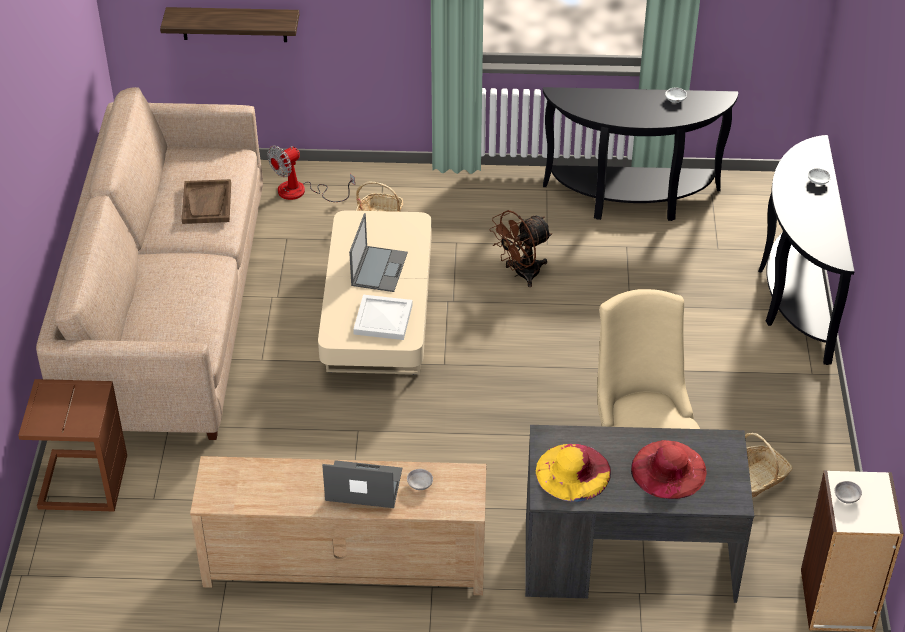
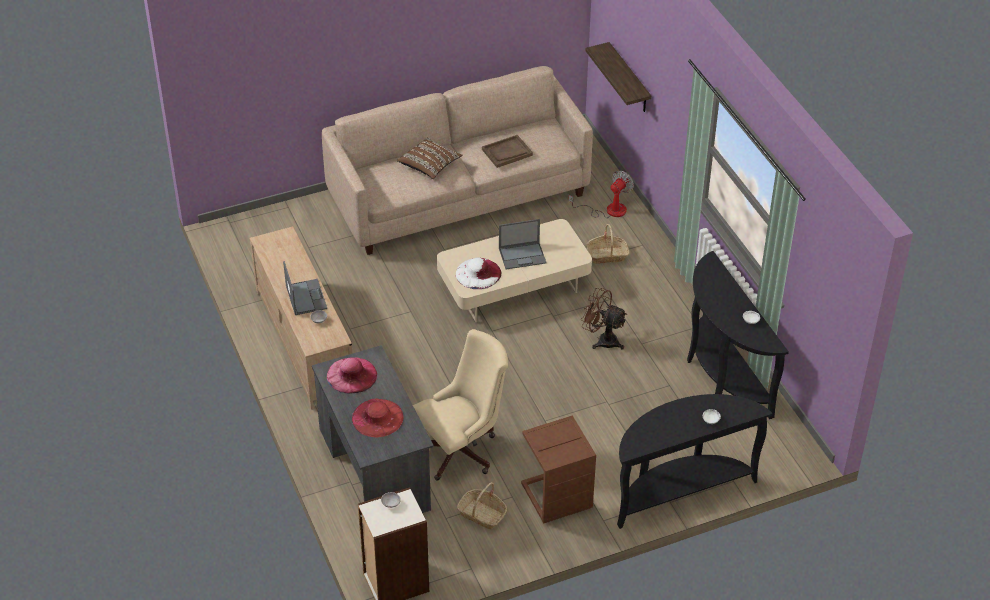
camera: 65 degrees right, 0 degrees up
(81, 481) = (305, 215): brown side table -> brown side table (557, 494)
(174, 281) = (429, 165): none -> brown pillow
(301, 192) = (608, 210): fan -> fan turned 105 degrees clockwise
(384, 319) = (478, 273): white tray -> white hat
(573, 472) = (351, 375): yellow hat -> pink hat

